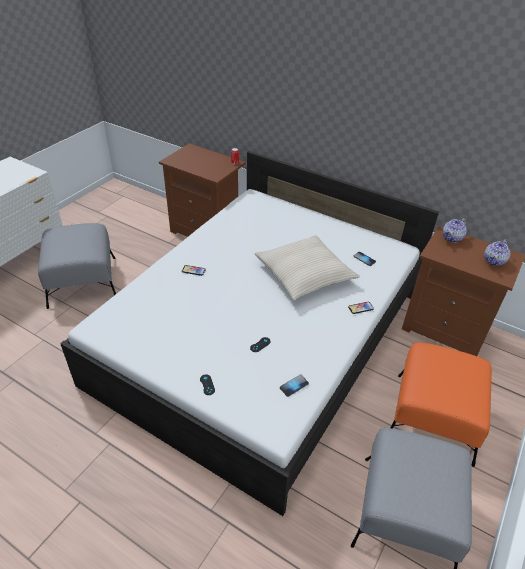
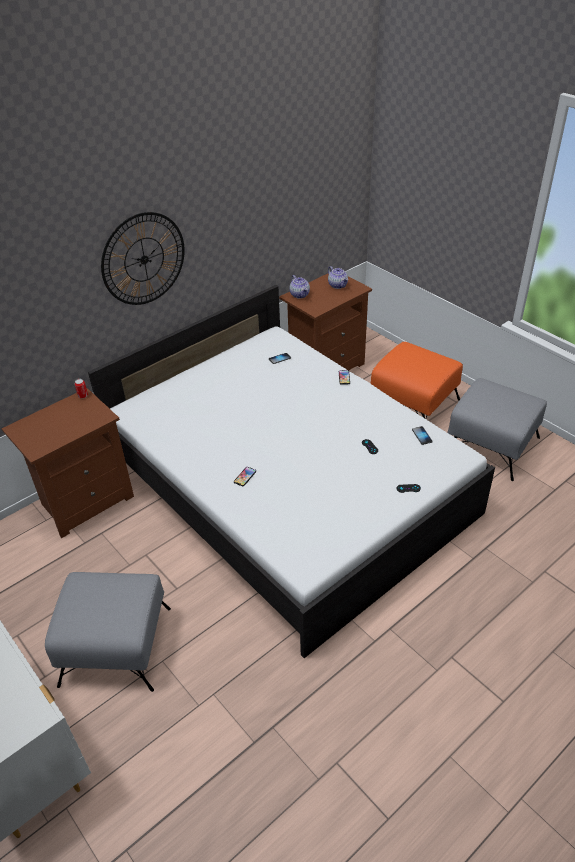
camera: 70 degrees left, 0 degrees up
(304, 274) = (285, 400): beige pillow -> none
(318, 94) = (144, 259): none -> wall clock

